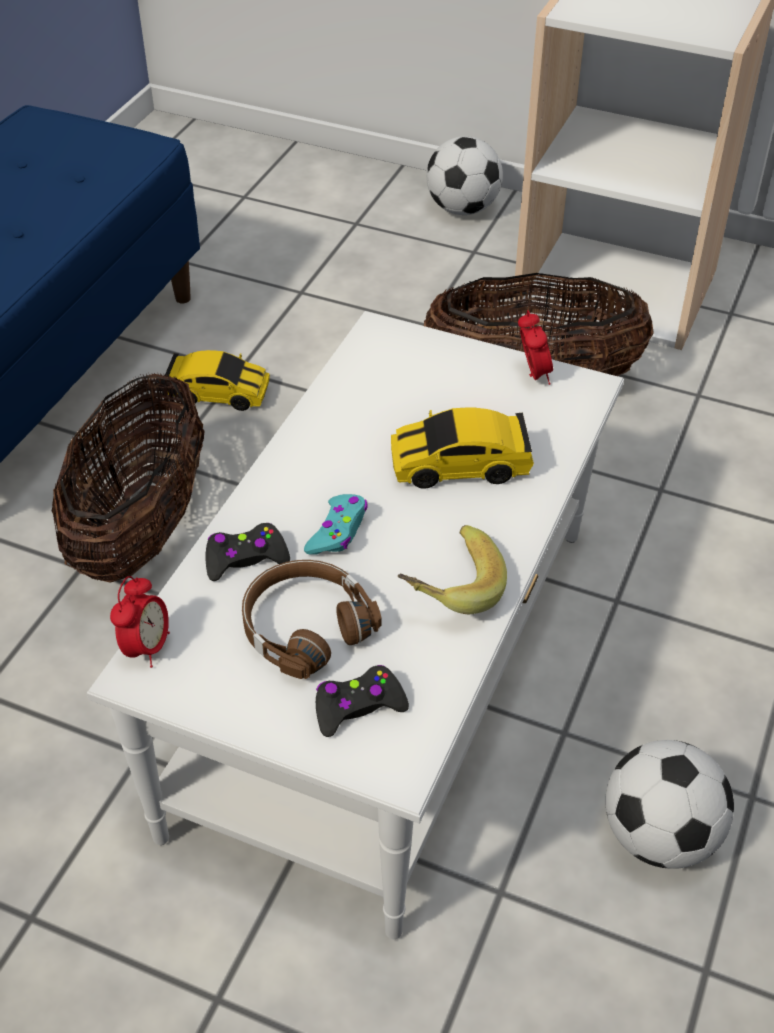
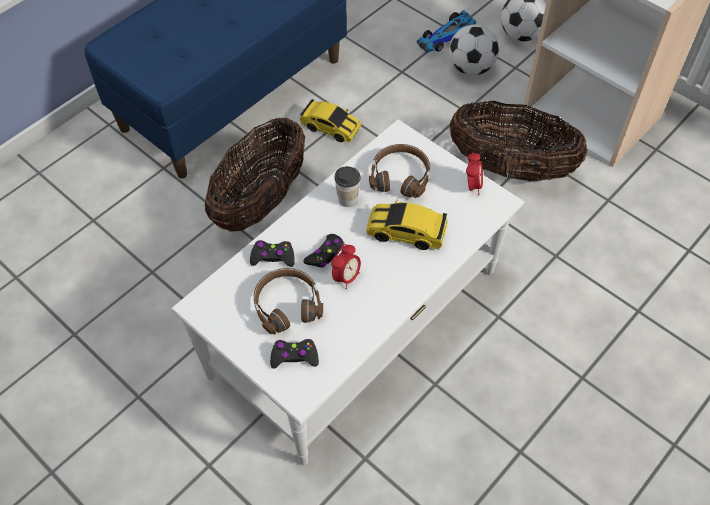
camera: 20 degrees right, 10 degrees up
(146, 647) = (206, 293): alarm clock -> alarm clock (346, 277)
(337, 441) = (348, 199): none -> cup
(338, 531) = (325, 254): turquoise game controller -> black game controller
(352, 234) = (447, 38): none -> toy car
(409, 387) = (400, 176): none -> brown headphones
(448, 588) = (367, 304): banana -> none
(659, 836) = (460, 456): football -> football (471, 68)

